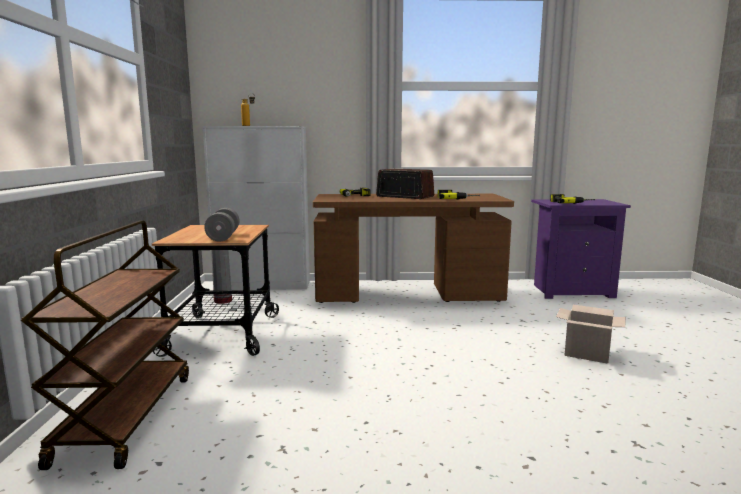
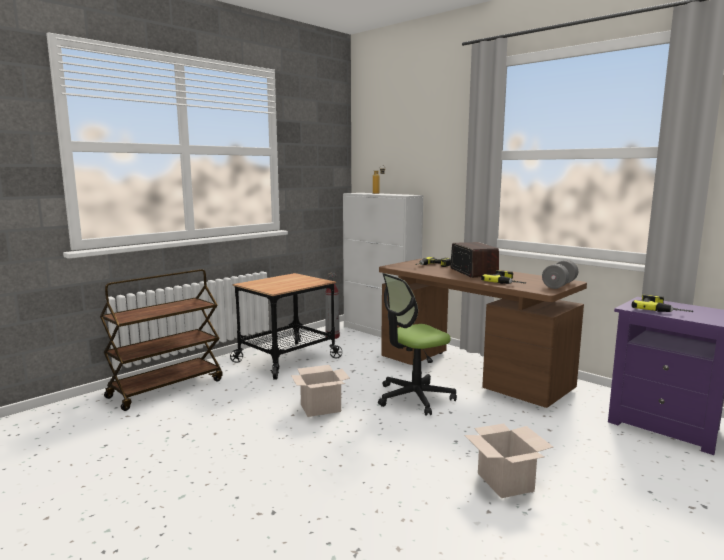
camera: 45 degrees right, 0 degrees up
(223, 237) = (276, 286): grey dumbbell -> grey dumbbell (559, 285)
(361, 360) = (321, 408): none -> cardboard box
(412, 325) = (414, 397): none -> office chair

